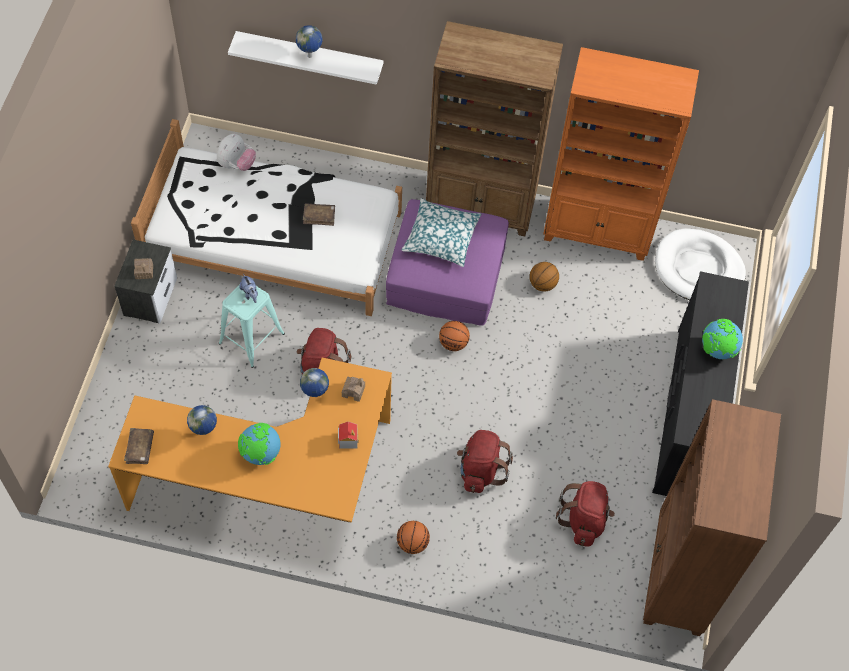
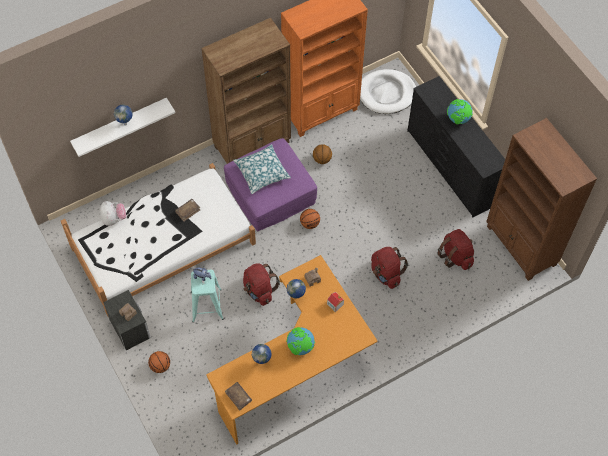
camera: 40 degrees left, 0 degrees up
(412, 543) = (391, 335): basketball -> basketball (160, 366)

